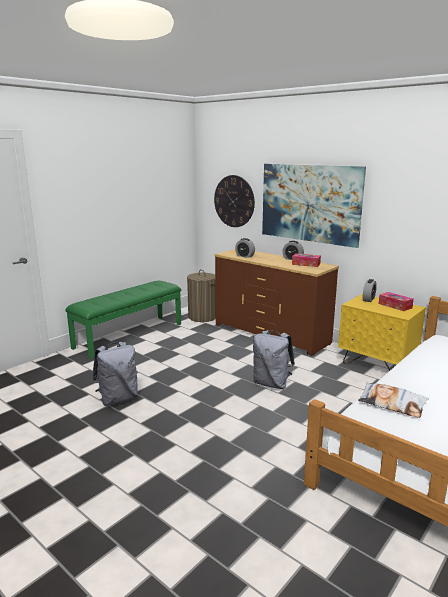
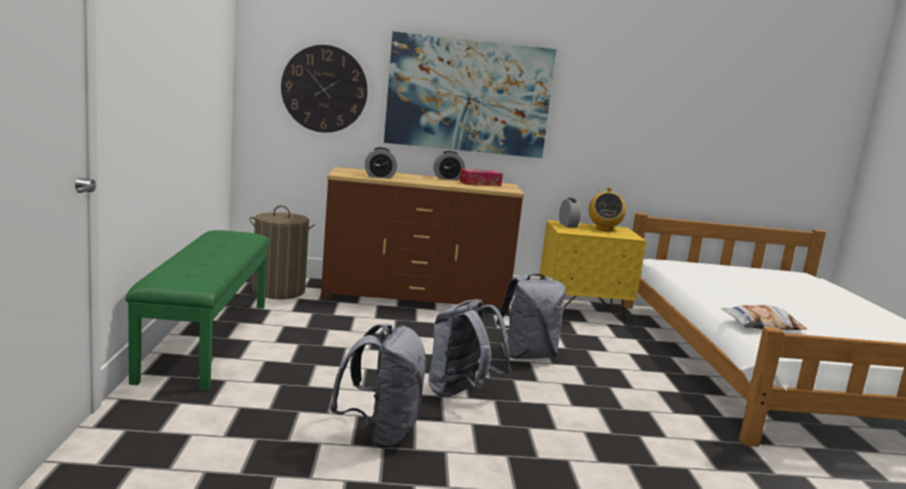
camera: 45 degrees left, 5 degrees down
(190, 393) = (461, 393): none -> grey backpack
(395, 305) = (604, 229): tissue box -> radio

